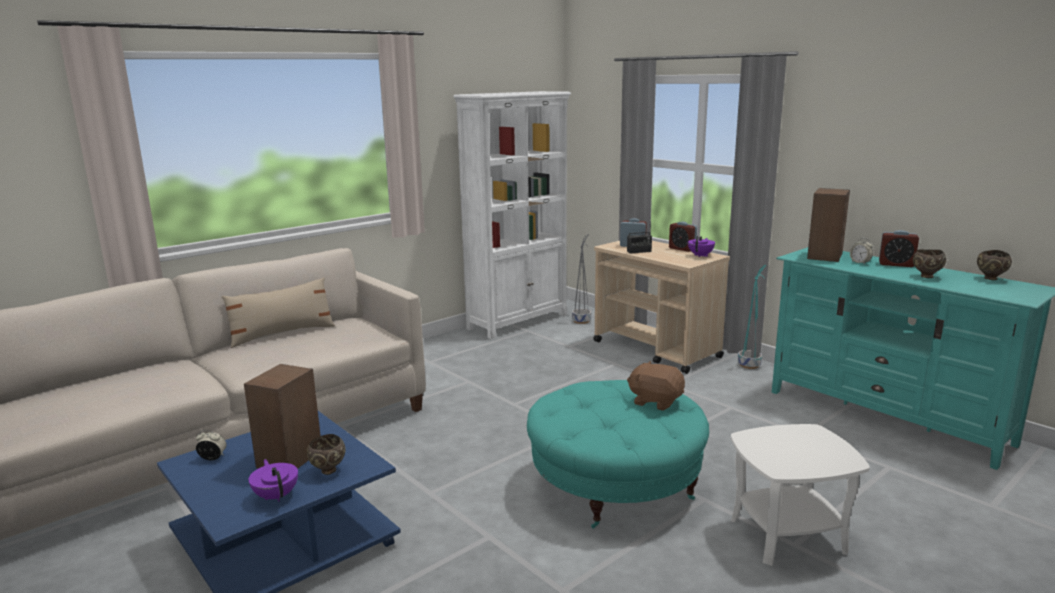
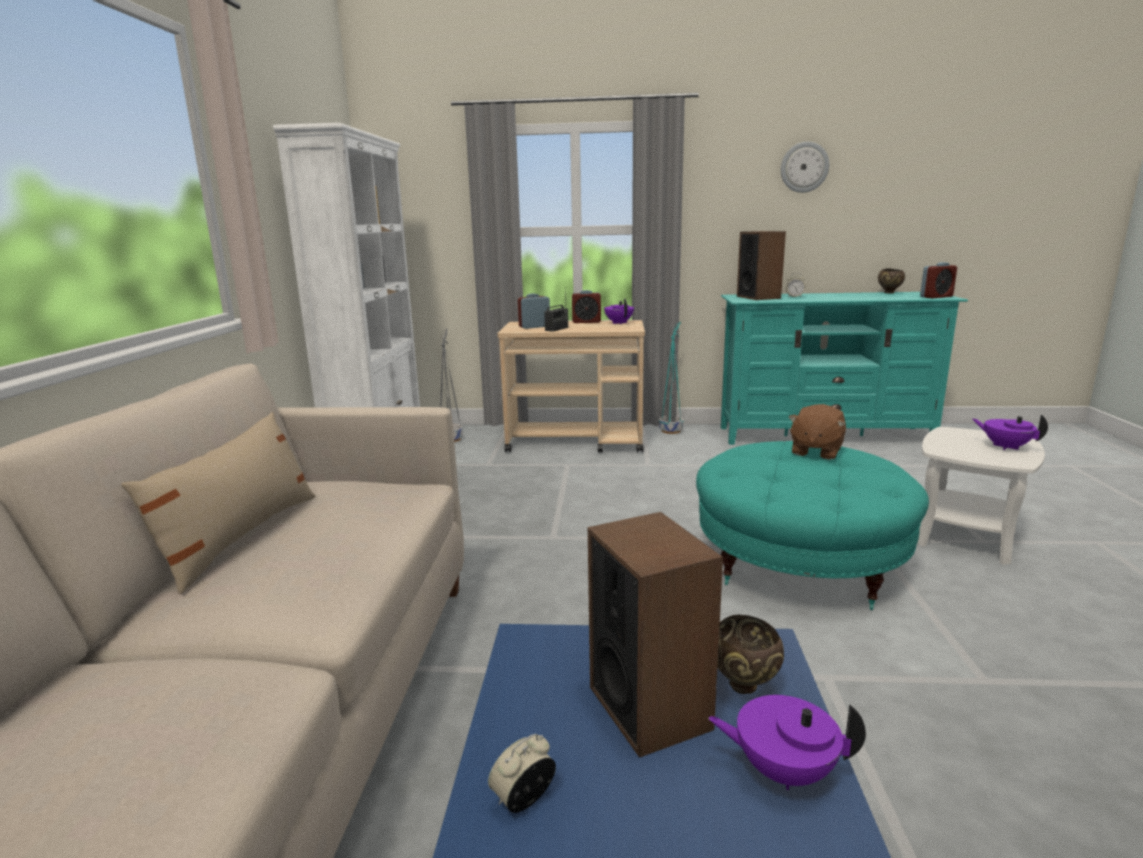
camera: 45 degrees left, 0 degrees up
(656, 401) = (815, 451): brown plush toy -> brown plush toy turned 45 degrees counterclockwise
(813, 458) = (1005, 447): none -> purple teapot
(896, 264) = (816, 294): alarm clock -> alarm clock (936, 297)
(911, 126) = (804, 167): none -> wall clock
(926, 277) = (859, 297): brown bowl -> none

